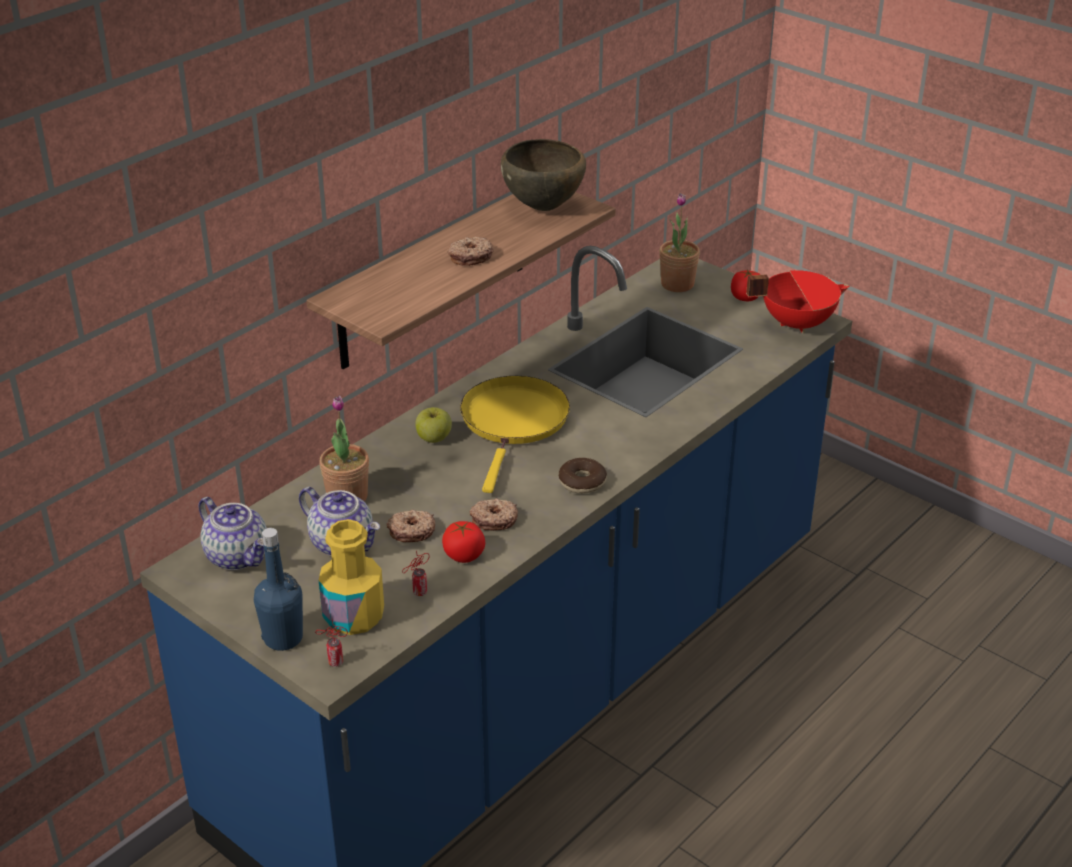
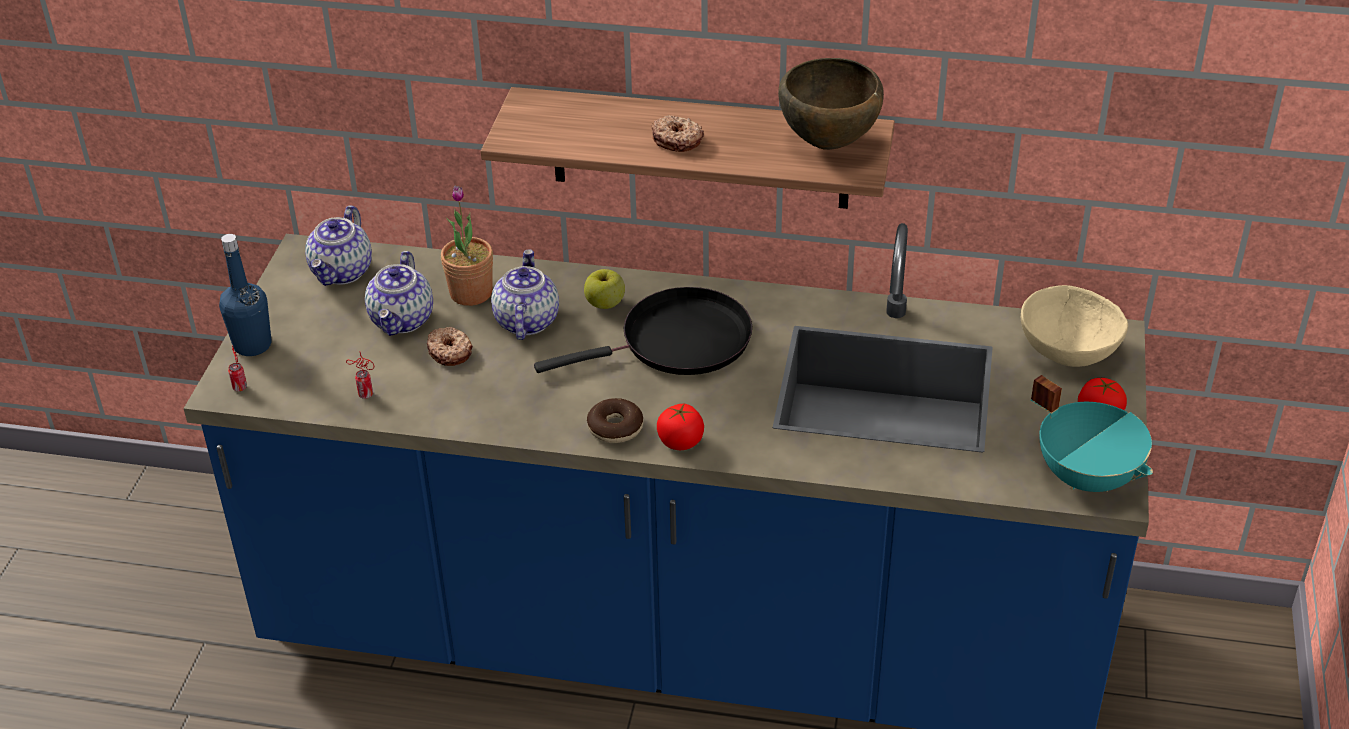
camera: 60 degrees right, 5 degrees up
(354, 616) = (306, 371): yellow bottle -> none
(413, 482) = (525, 321): none -> teapot
(464, 555) = (439, 398): tomato -> tomato (681, 441)
(494, 519) = (507, 394): donut -> none
(514, 422) = (678, 342): yellow frying pan -> black frying pan
(677, 284) = (1066, 351): potted plant -> beige bowl
(796, 323) = (1088, 476): red cooking pot -> turquoise cooking pot

